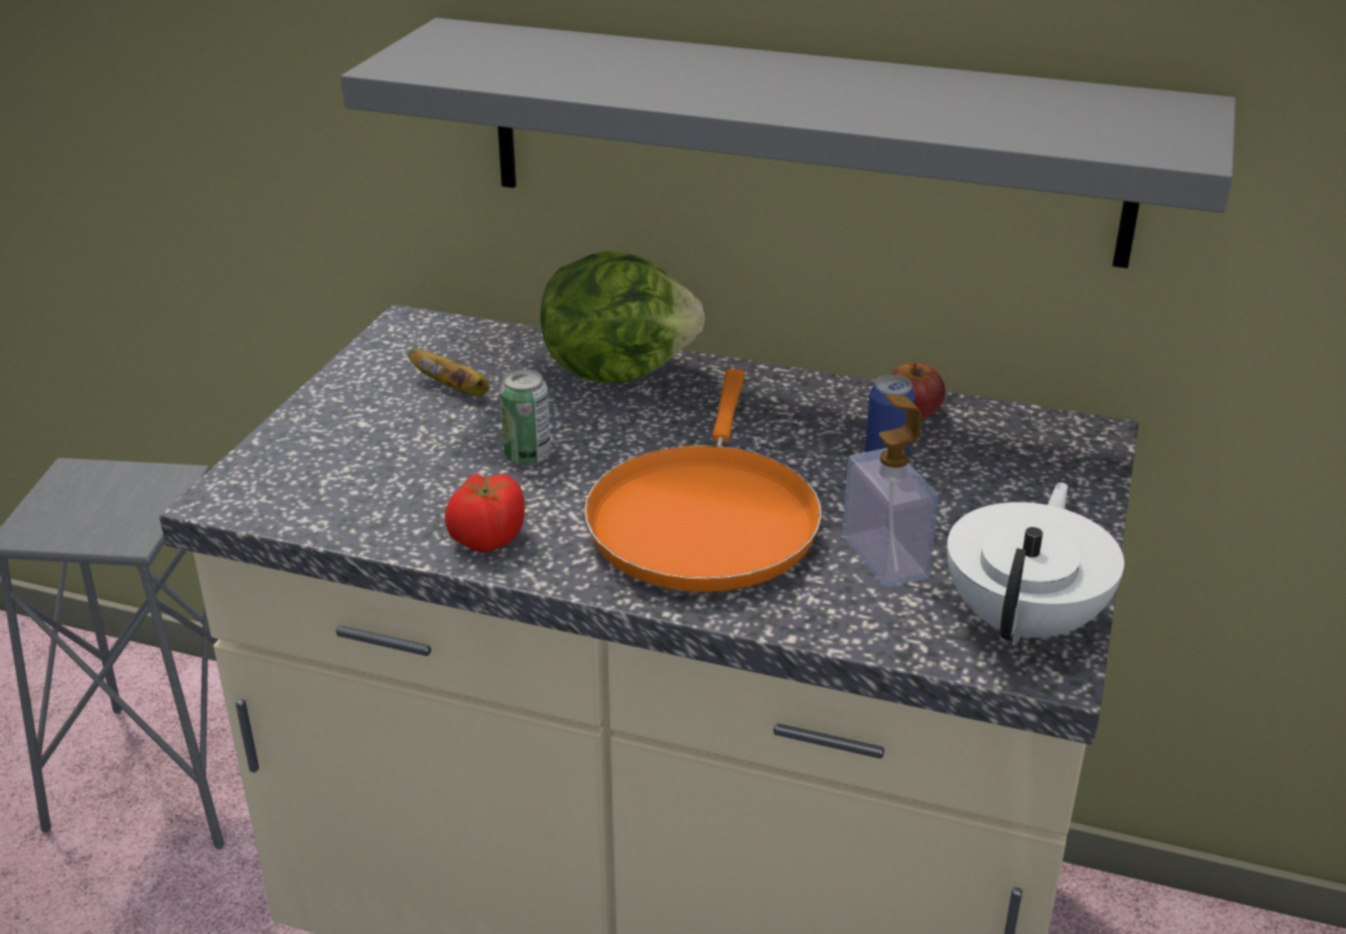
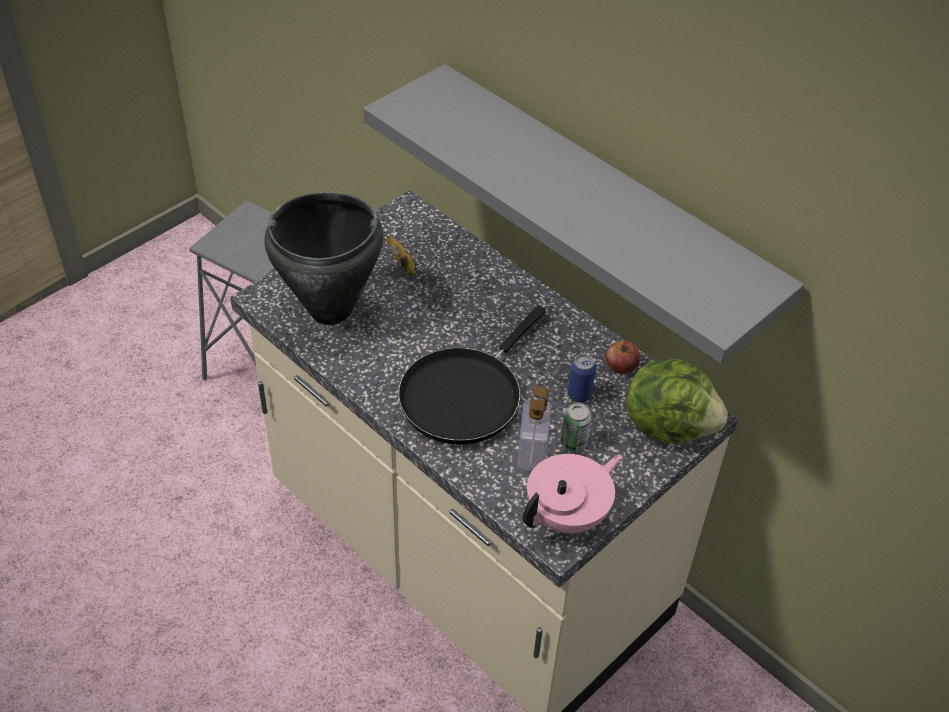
camera: 25 degrees right, 15 degrees up
(373, 479) = (331, 310): none -> black cooking pot
(487, 539) = (359, 367): tomato -> none
(527, 456) = (409, 323): can -> can (573, 443)
(617, 370) = (490, 280): lettuce -> lettuce (668, 424)
(704, 519) = (465, 395): orange frying pan -> black frying pan
(1025, 621) = (568, 515): white teapot -> pink teapot

